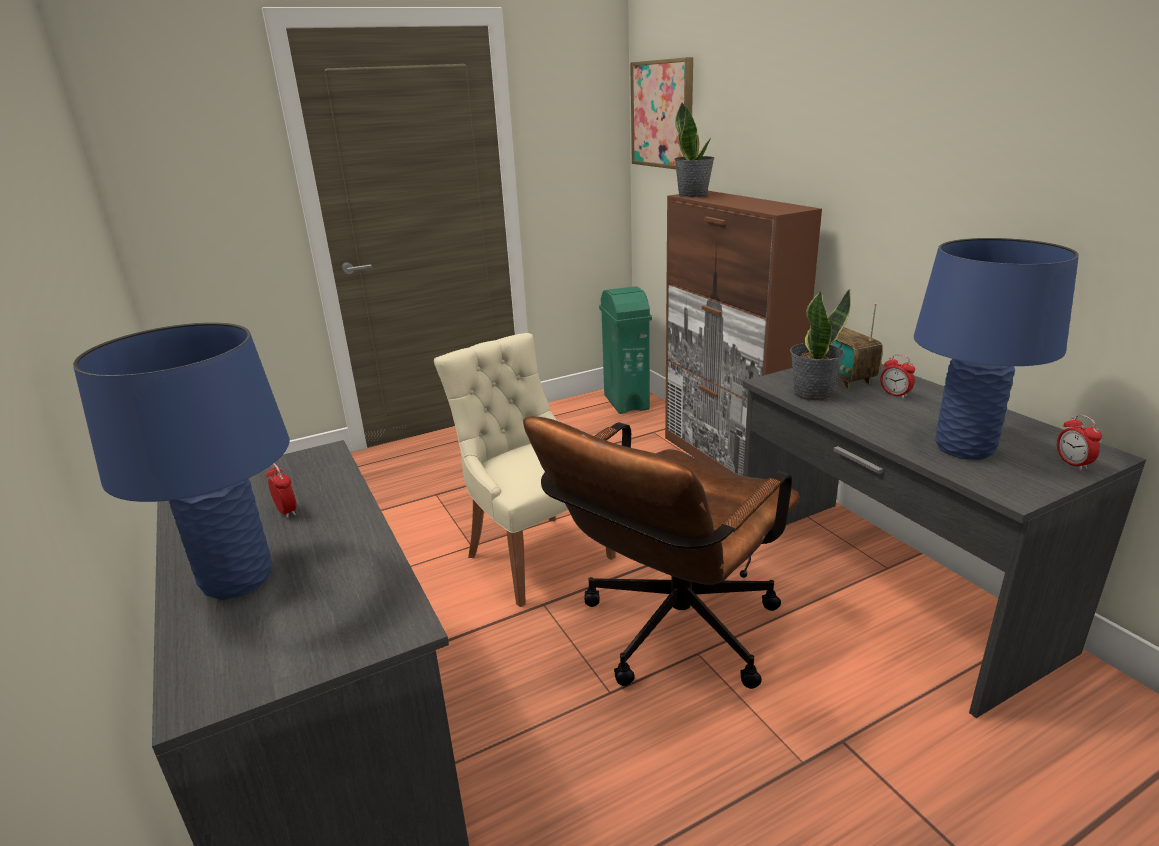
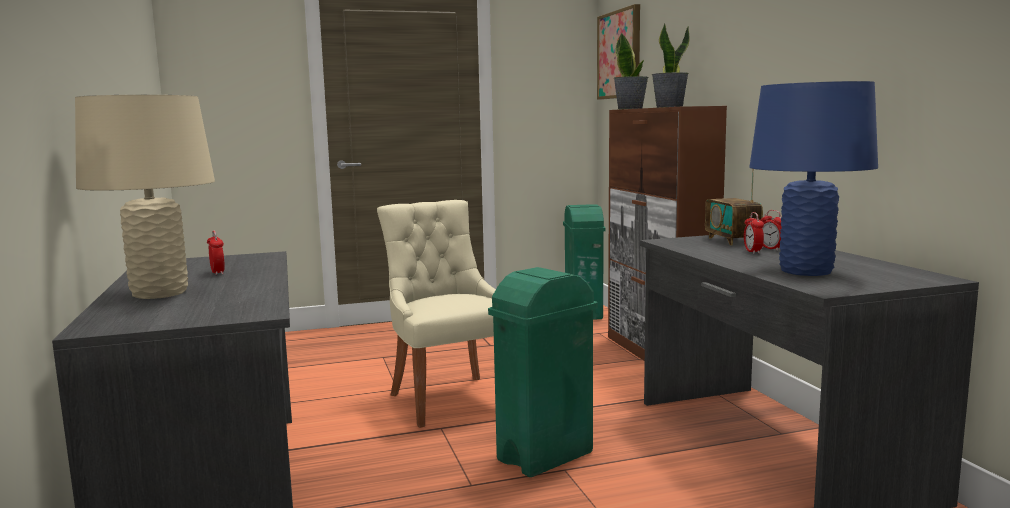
camera: 10 degrees right, 15 degrees down
(237, 580) = (159, 293): blue table lamp -> beige table lamp
(669, 636) = (543, 456): brown office chair -> green trash can
(812, 394) = (695, 246): potted plant -> potted plant (669, 107)
(1072, 463) = (902, 280): alarm clock -> alarm clock (752, 252)

